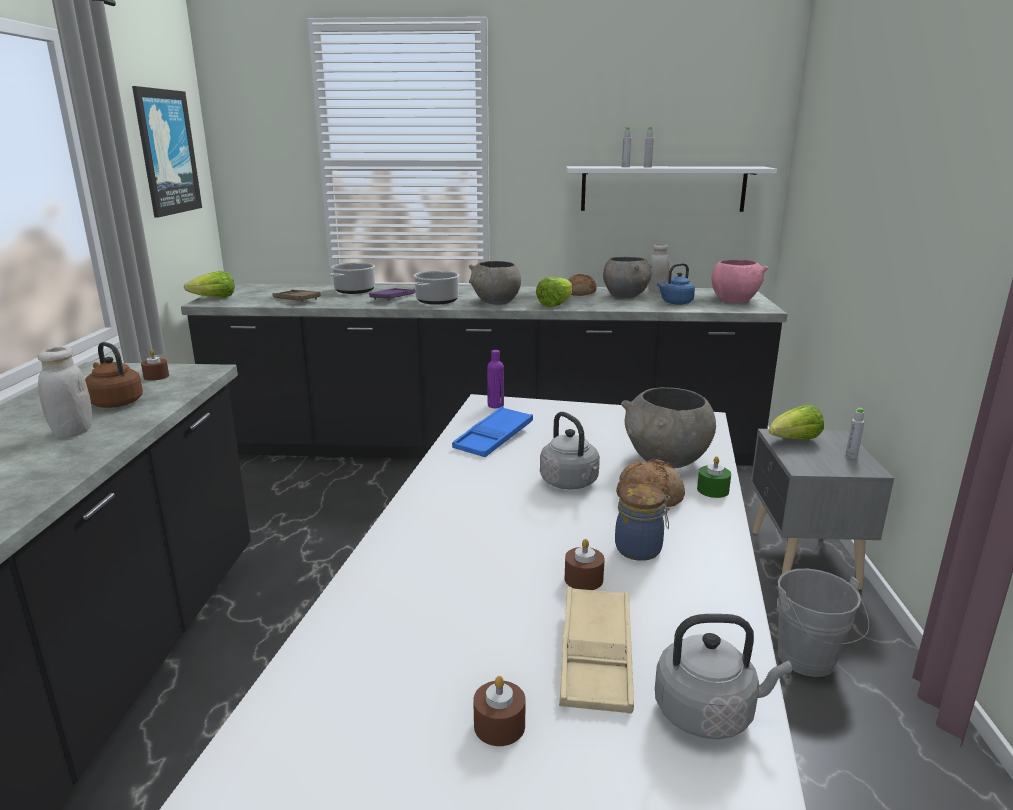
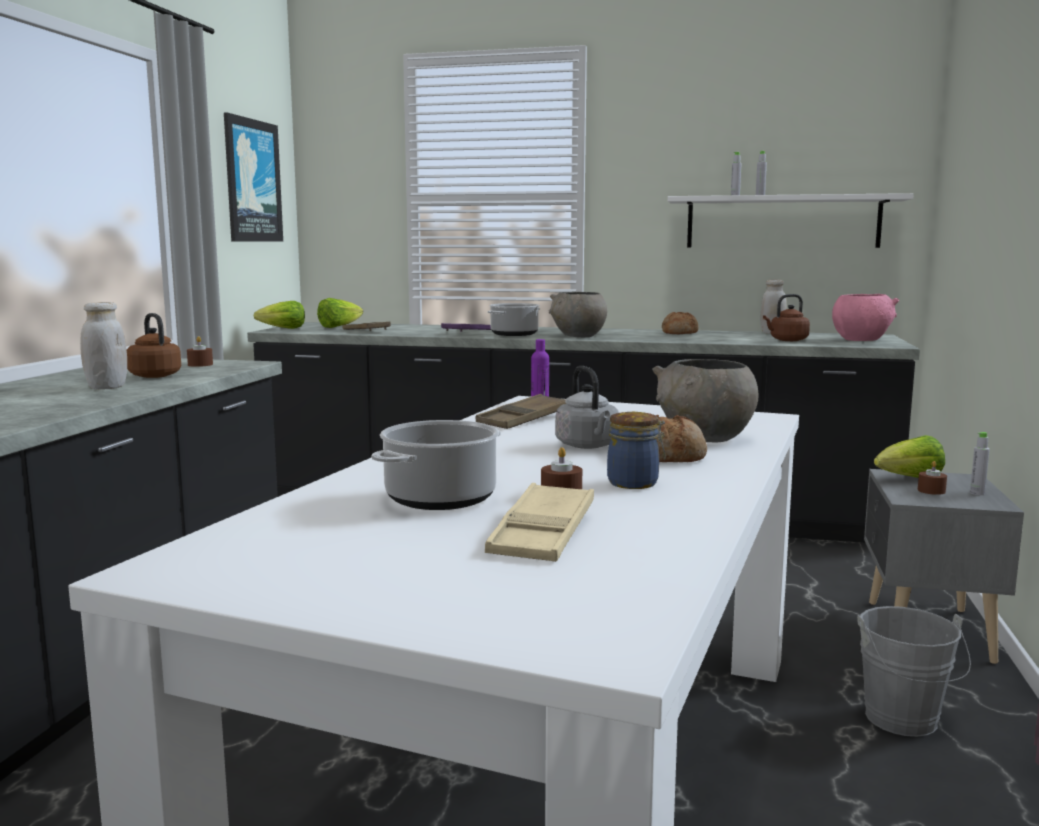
camera: 10 degrees right, 10 degrees down
(354, 291) = (430, 327): cooking pot -> cooking pot (440, 499)
(494, 438) = (524, 419): blue tray -> brown tray
(499, 725) = (419, 560): brown candle -> brown candle (931, 491)
(555, 304) = (644, 338): lettuce -> lettuce (339, 327)
(625, 296) = (731, 335): grey bowl -> none
(675, 303) = (787, 340): blue kettle -> brown kettle
(709, 712) = (637, 567): grey kettle -> none
(712, 490) = (744, 456): green candle -> none

